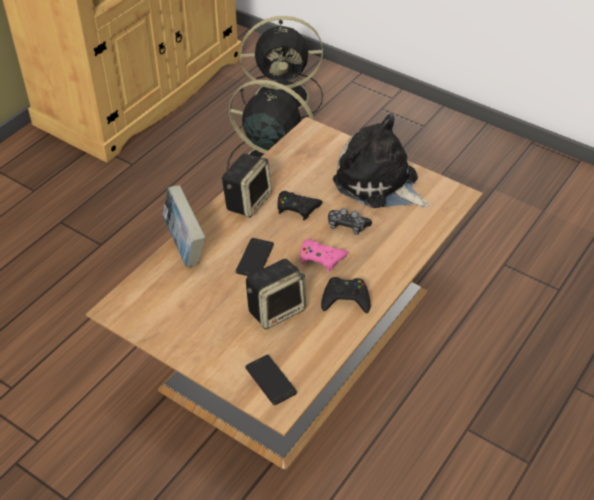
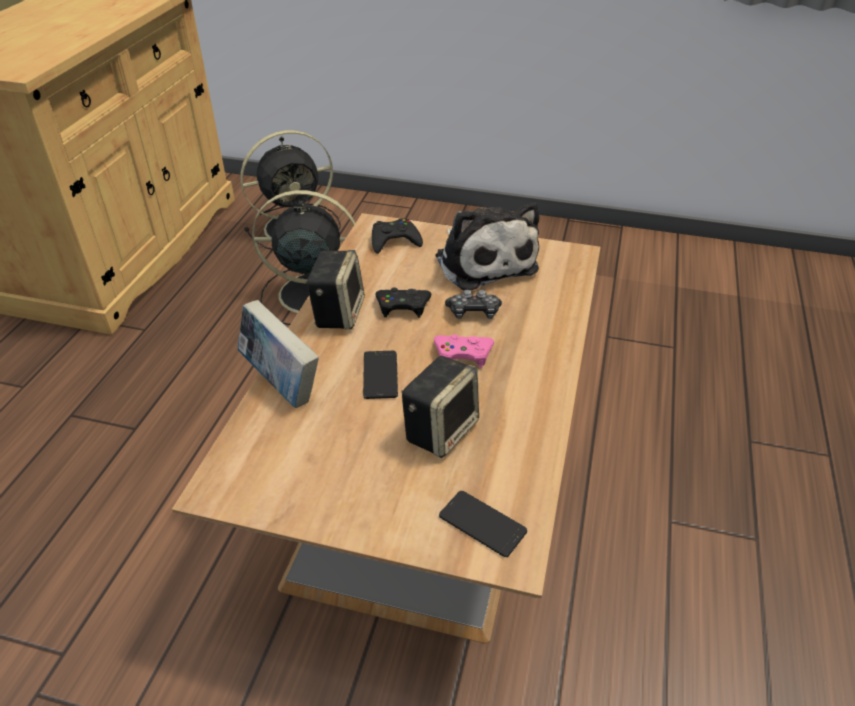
camera: 20 degrees left, 5 degrees down
(346, 299) = (520, 394): black game controller -> black game controller (394, 241)
(379, 184) = (483, 261): plush toy -> plush toy turned 135 degrees counterclockwise

